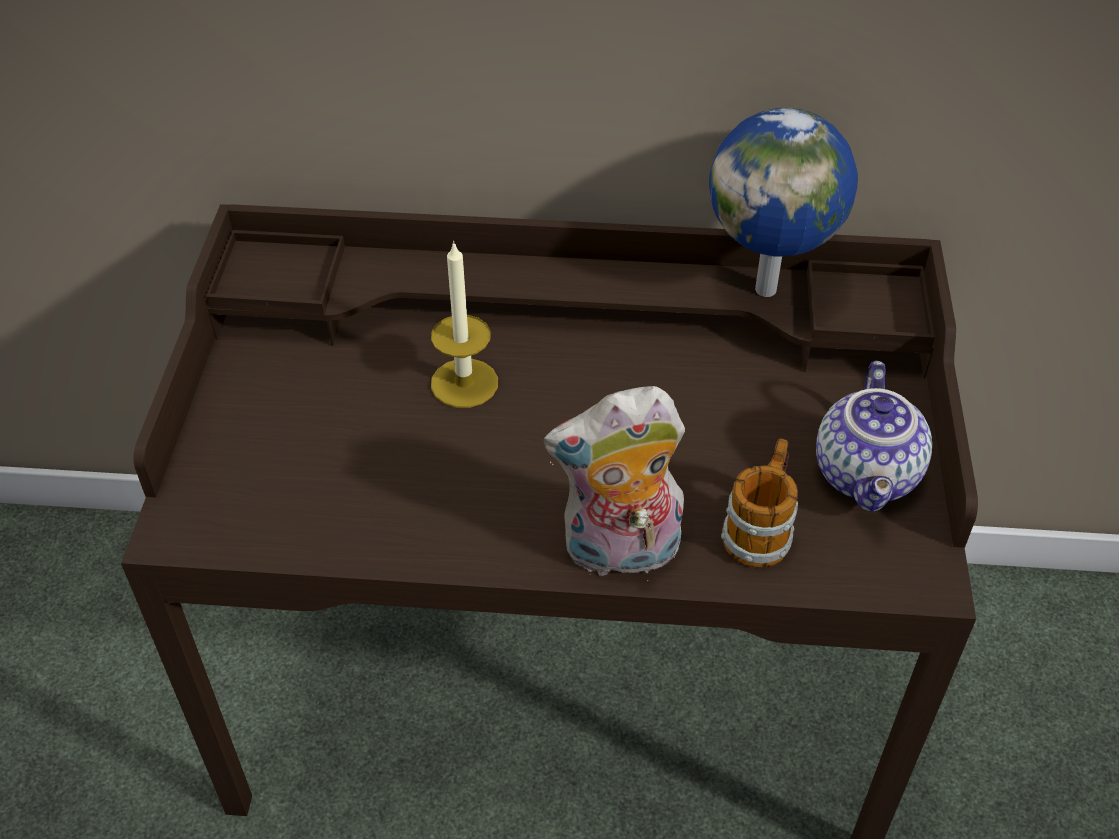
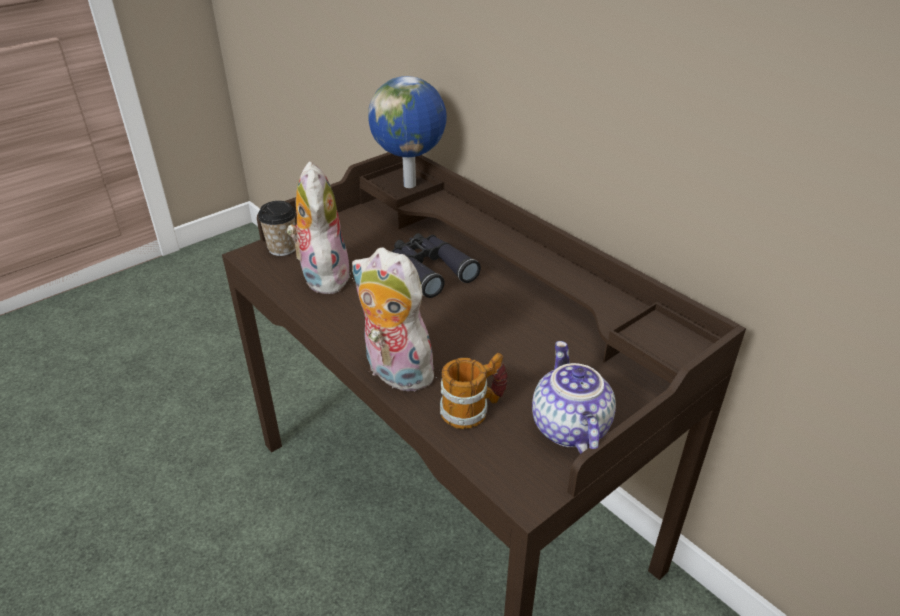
camera: 45 degrees right, 10 degrees down
(207, 488) = (282, 248): none -> cup
(333, 489) = (322, 276): none -> plush toy
(464, 383) = (429, 270): candle -> black binoculars
(768, 288) = (619, 305): globe -> globe (411, 185)
(868, 476) = (567, 427): teapot -> teapot turned 120 degrees clockwise

